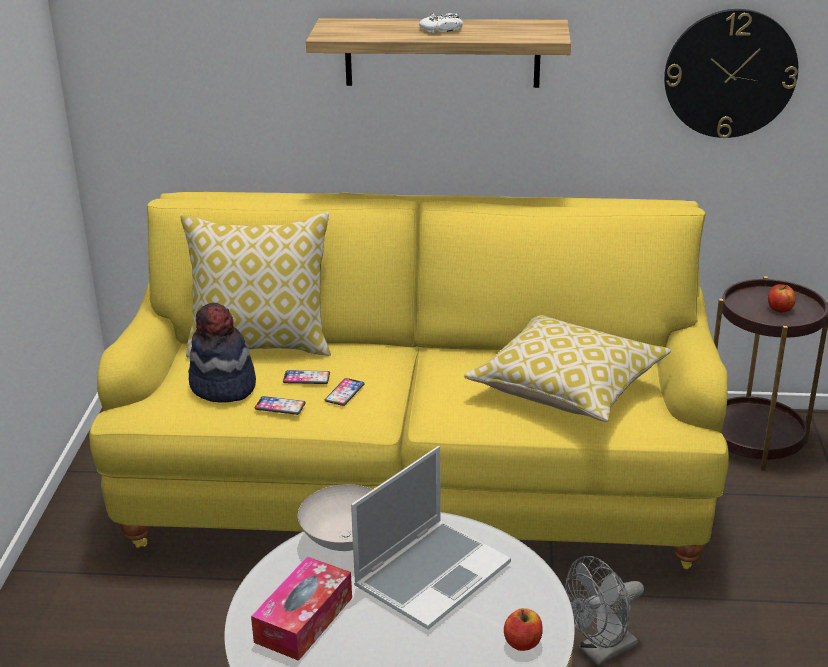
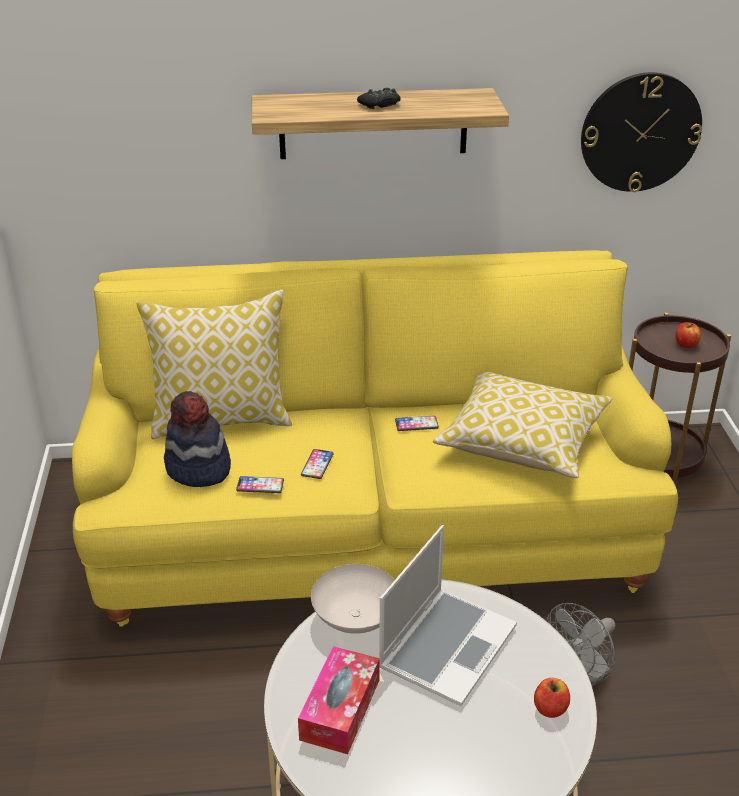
camera: 10 degrees left, 5 degrees up
(306, 378) = (276, 452): phone -> phone (416, 424)
(442, 29) = (380, 104): white game controller -> black game controller

